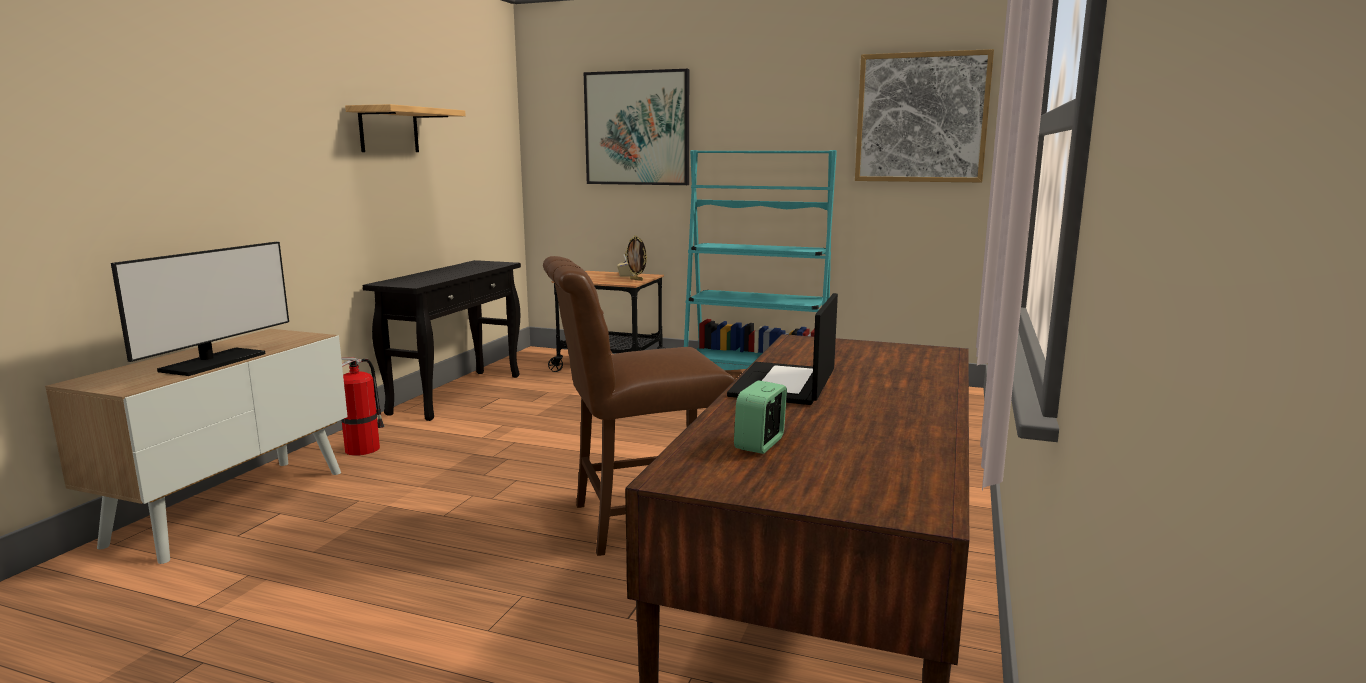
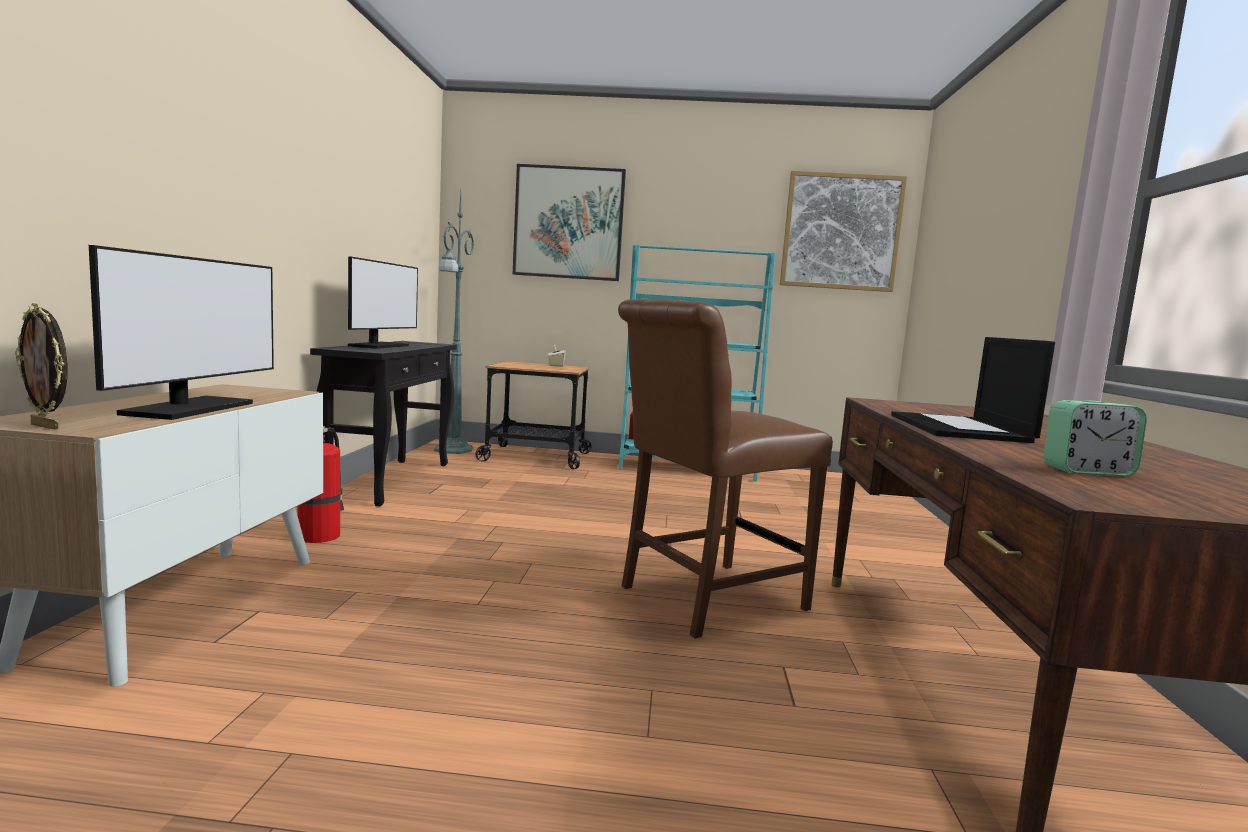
camera: 15 degrees left, 5 degrees down
(389, 130) = (342, 183): shelf -> none
(434, 274) = (379, 346): none -> monitor
(536, 359) = (452, 450): none -> green floor lamp
(636, 279) = (571, 369): picture frame -> picture frame (47, 426)
(760, 444) = (1087, 471): alarm clock -> alarm clock turned 105 degrees counterclockwise

